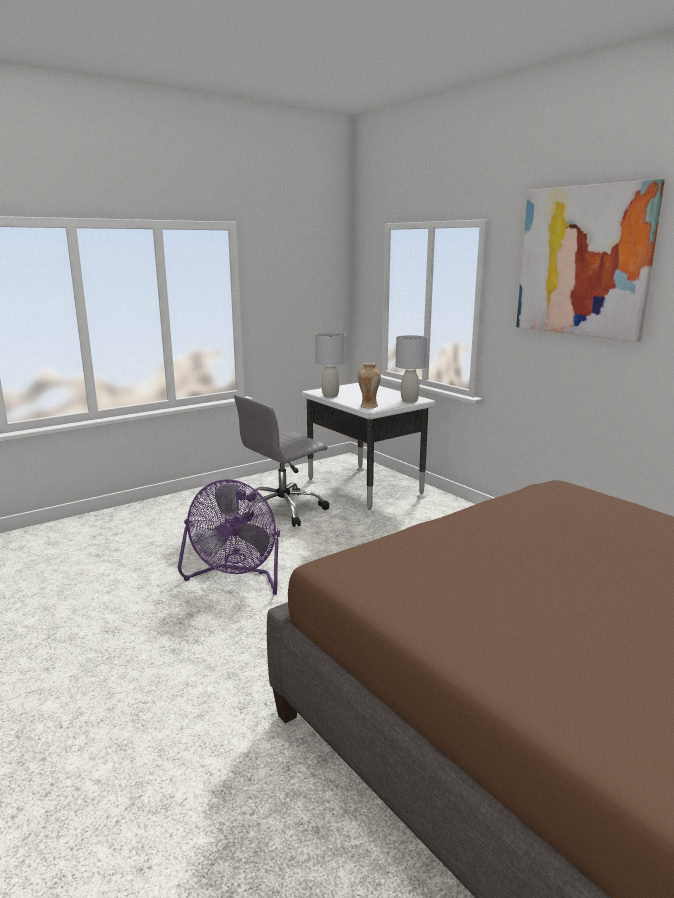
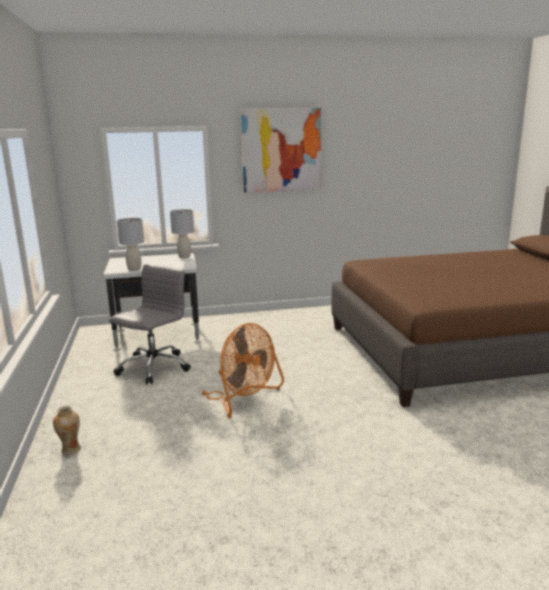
camera: 65 degrees left, 0 degrees up
(234, 576) = (242, 399): purple fan -> orange fan
(283, 510) = (154, 367): grey office chair -> grey office chair turned 135 degrees counterclockwise
(369, 406) = (182, 265): vase -> vase (71, 450)

